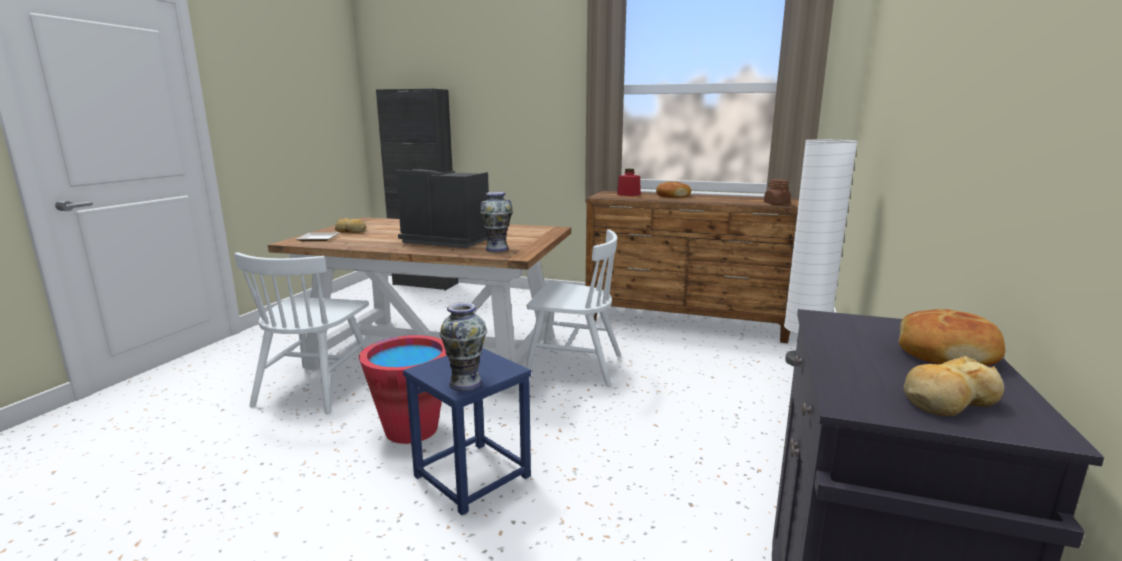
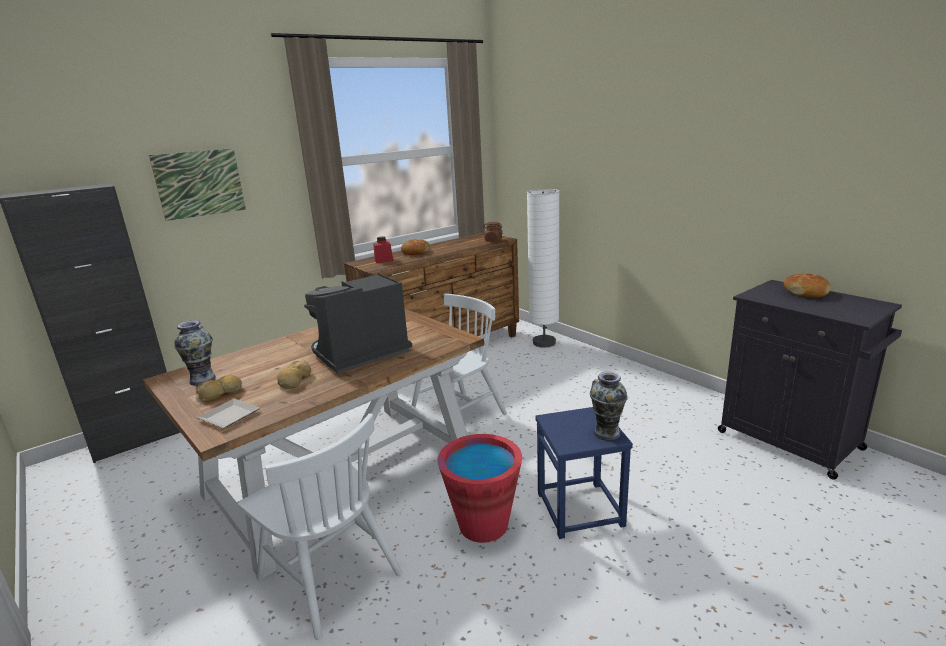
camera: 55 degrees left, 5 degrees up
(497, 249) = (428, 341): vase -> vase (202, 379)
(506, 97) = (199, 183): none -> picture
(947, 401) = (856, 307): bread -> bread (294, 380)

